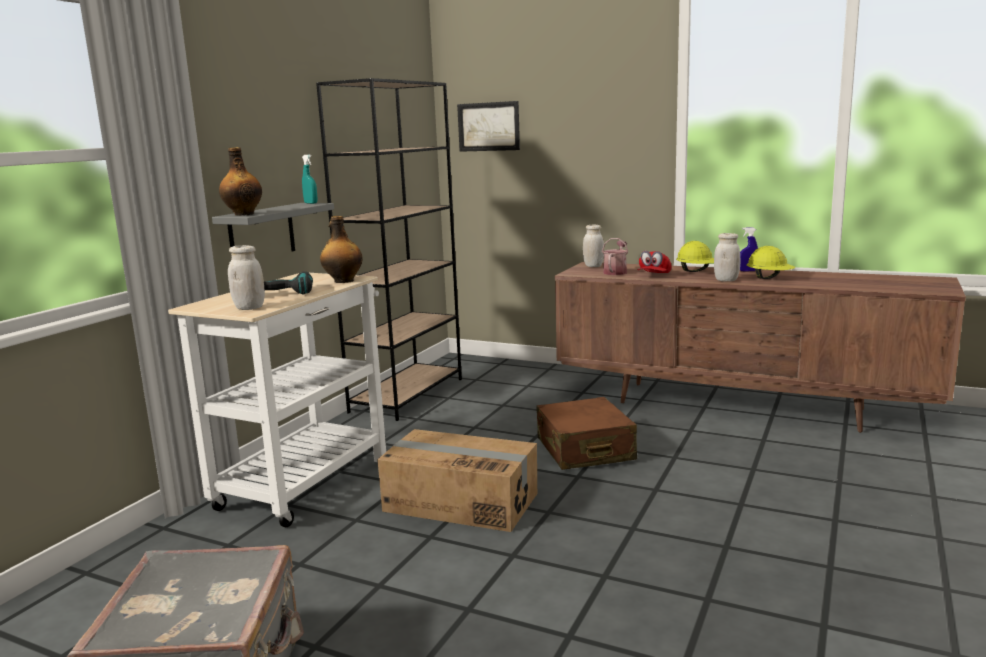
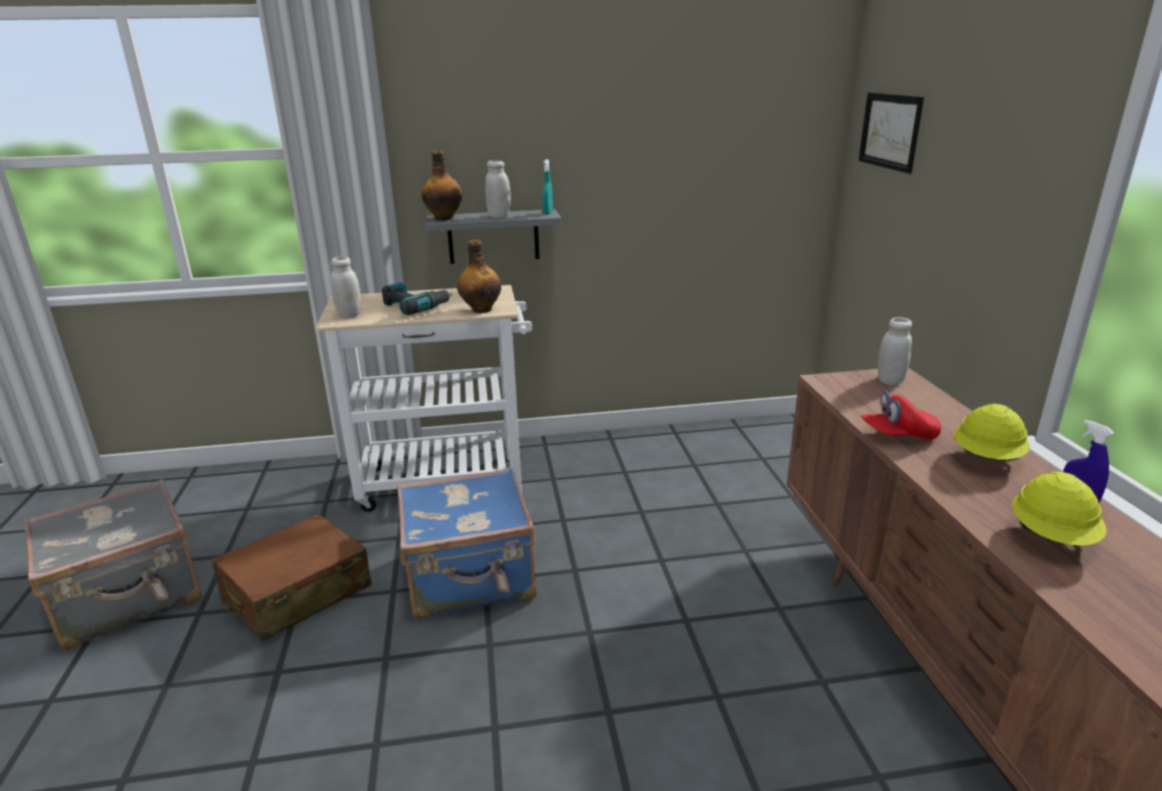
camera: 55 degrees right, 10 degrees up
(407, 395) = (672, 441): beige bookcase -> none
(461, 502) = (471, 578): cardboard box -> blue suitcase
(584, 449) = (662, 609): brown suitcase -> brown suitcase (296, 593)
(615, 272) = (880, 403): watering can -> none
(726, 280) = (968, 499): white jar -> white jar (499, 216)

